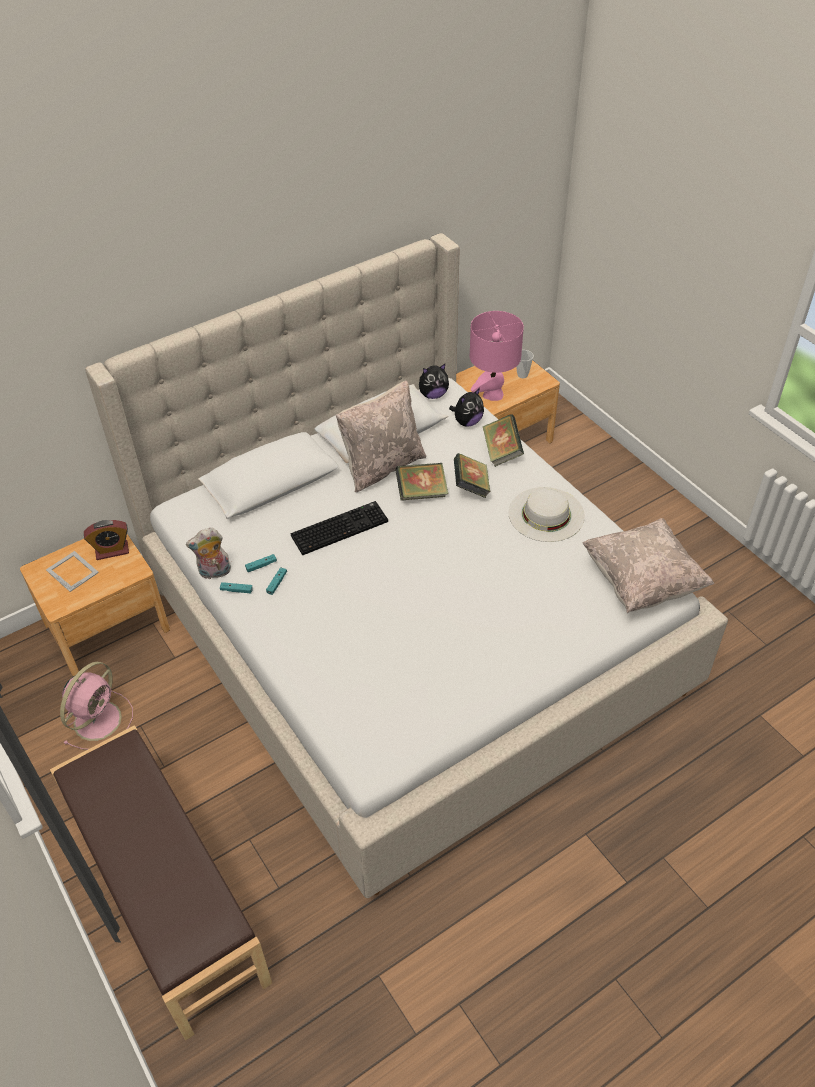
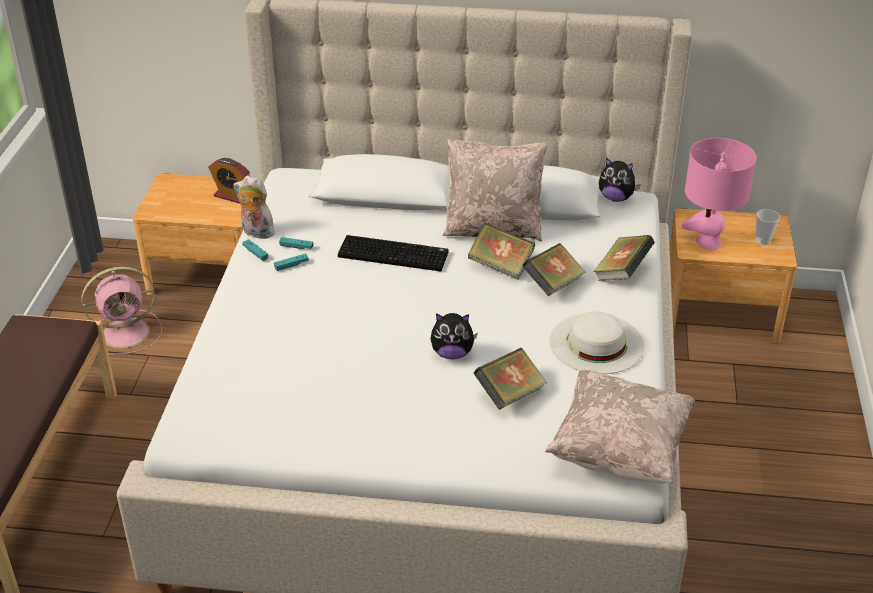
camera: 40 degrees right, 10 degrees down
(72, 571) = (188, 194): picture frame -> none
(467, 422) = (620, 234): plush toy -> plush toy (452, 353)
(539, 586) = (509, 394): none -> book

